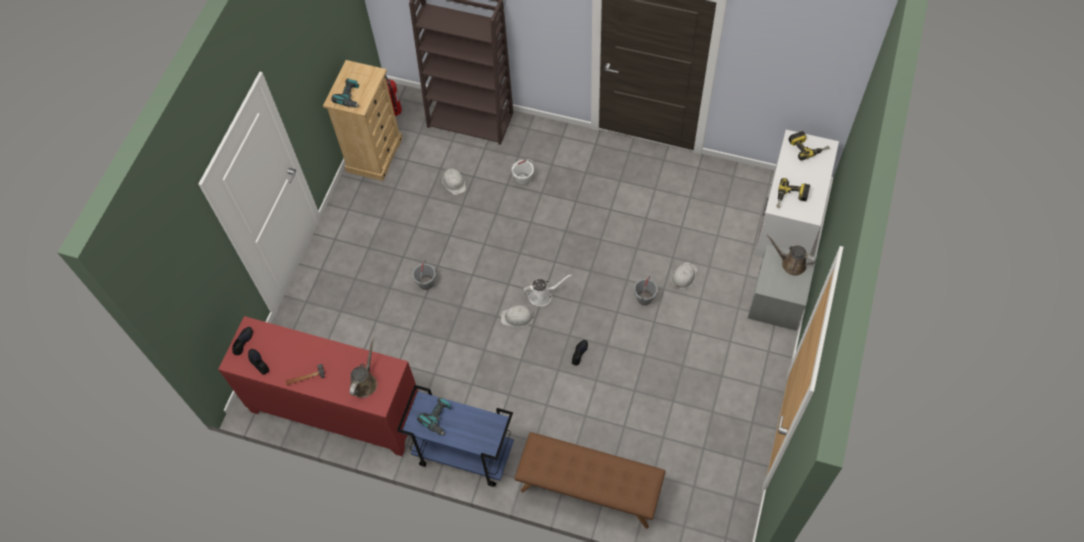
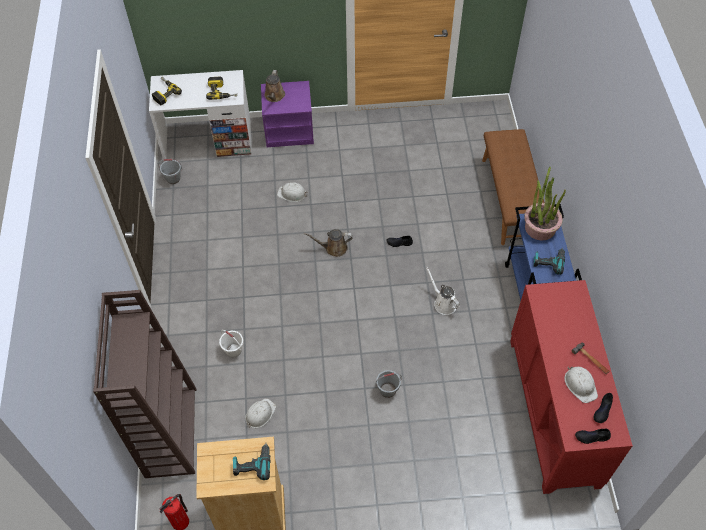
camera: 115 degrees left, 5 degrees down
(365, 382) = (565, 309): brown watering can -> brown watering can (333, 248)
(482, 431) = (540, 227): none -> potted plant
(517, 317) = (388, 300): white hard hat -> white hard hat (580, 384)
(542, 295) = (356, 288): white watering can -> white watering can (443, 303)
(644, 298) = (325, 214): grey bucket -> grey bucket (173, 178)
(777, 301) = (289, 130): grey nightstand -> purple nightstand

